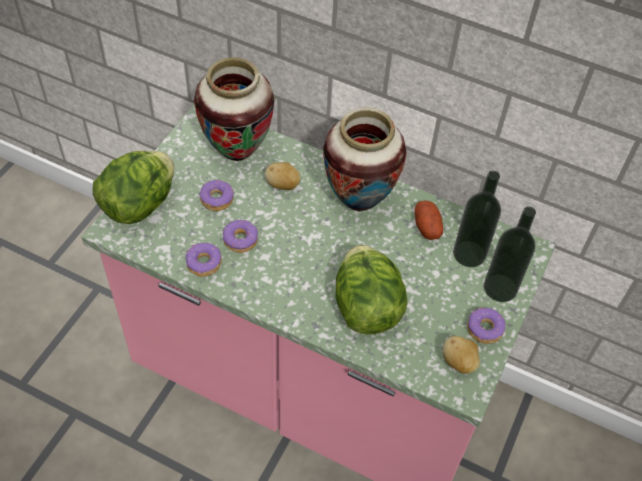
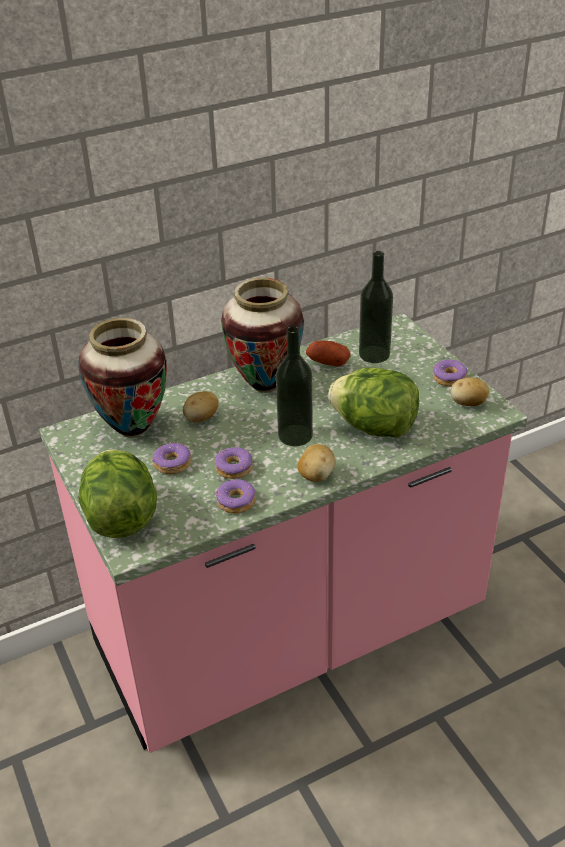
camera: 50 degrees left, 15 degrees down
(273, 298) = (316, 475): none -> potato
(500, 288) = (419, 354): bottle -> bottle (295, 435)

